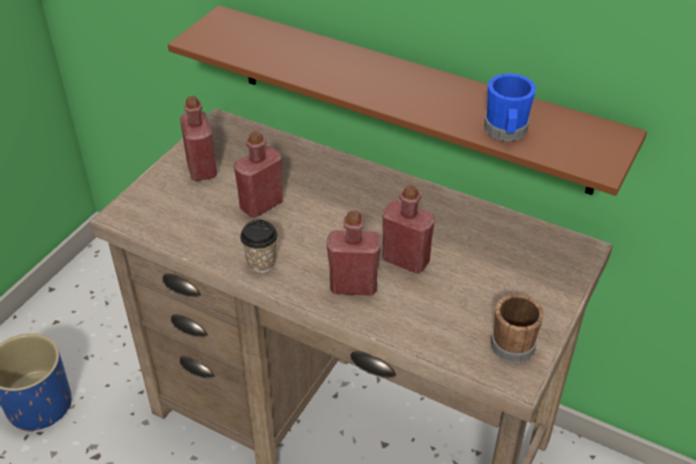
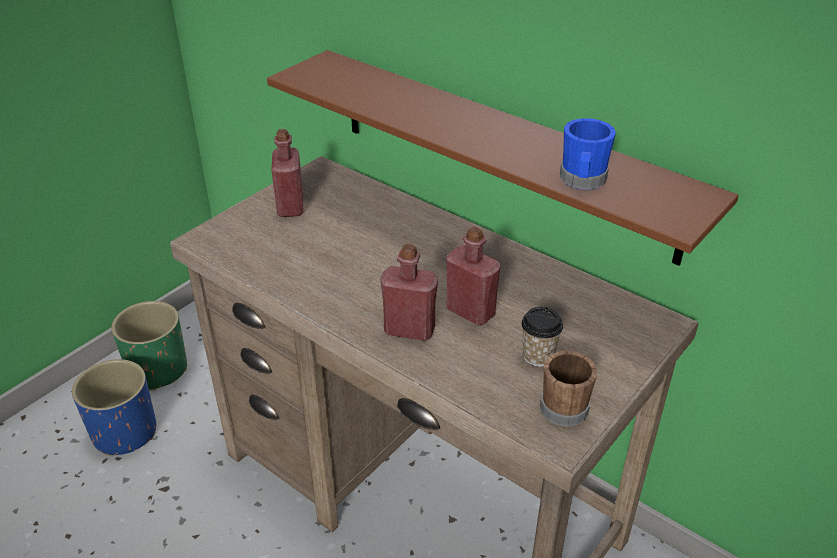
camera: 10 degrees right, 5 degrees down
(57, 335) = (158, 370): none -> green planter
(261, 205) = (338, 245): red bottle -> none
(261, 263) = (322, 297): cup -> cup (538, 356)

